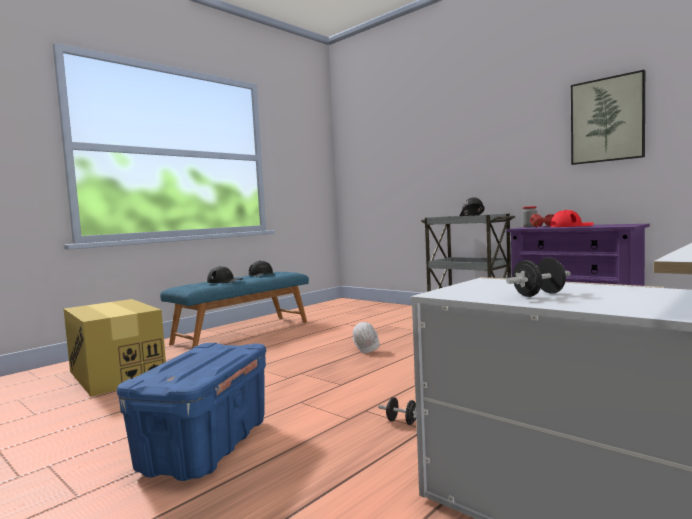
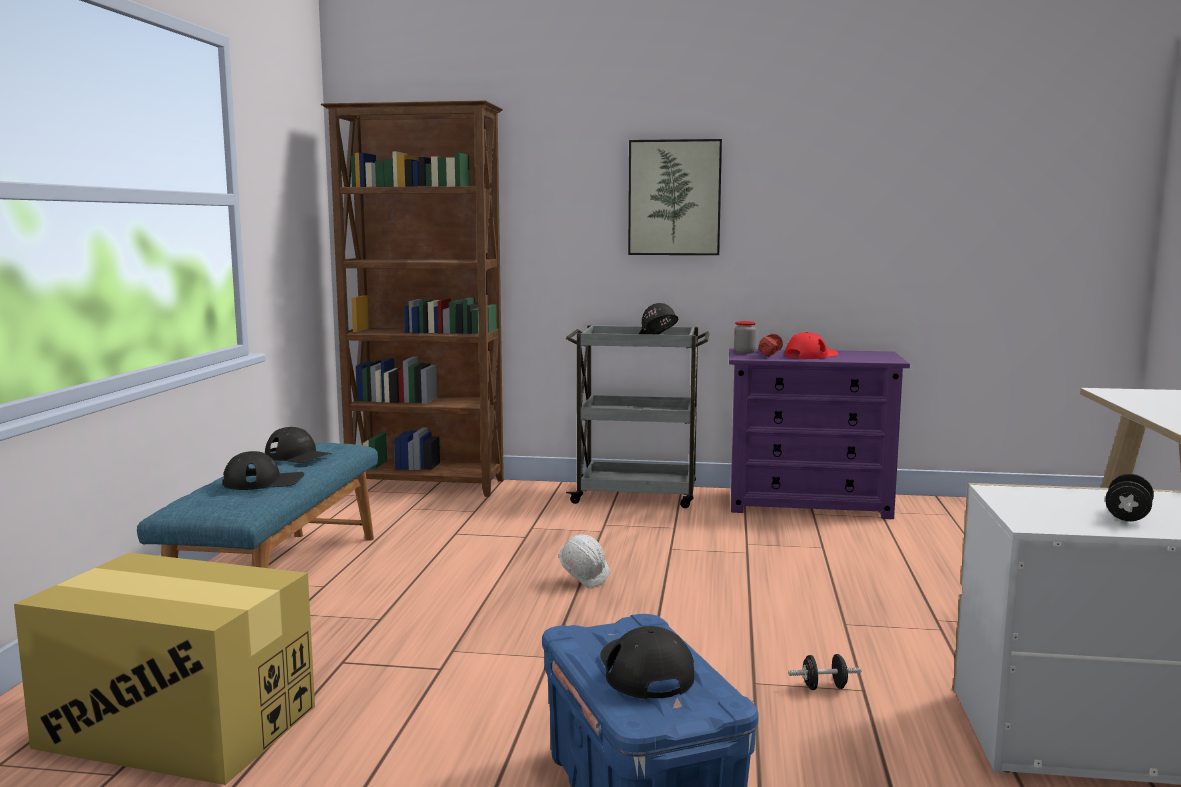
camera: 35 degrees left, 5 degrees up
(192, 363) = (644, 670): none -> black cap
(368, 305) = (427, 486): none -> brown bookcase
(607, 120) = (846, 202): picture -> picture (674, 198)

